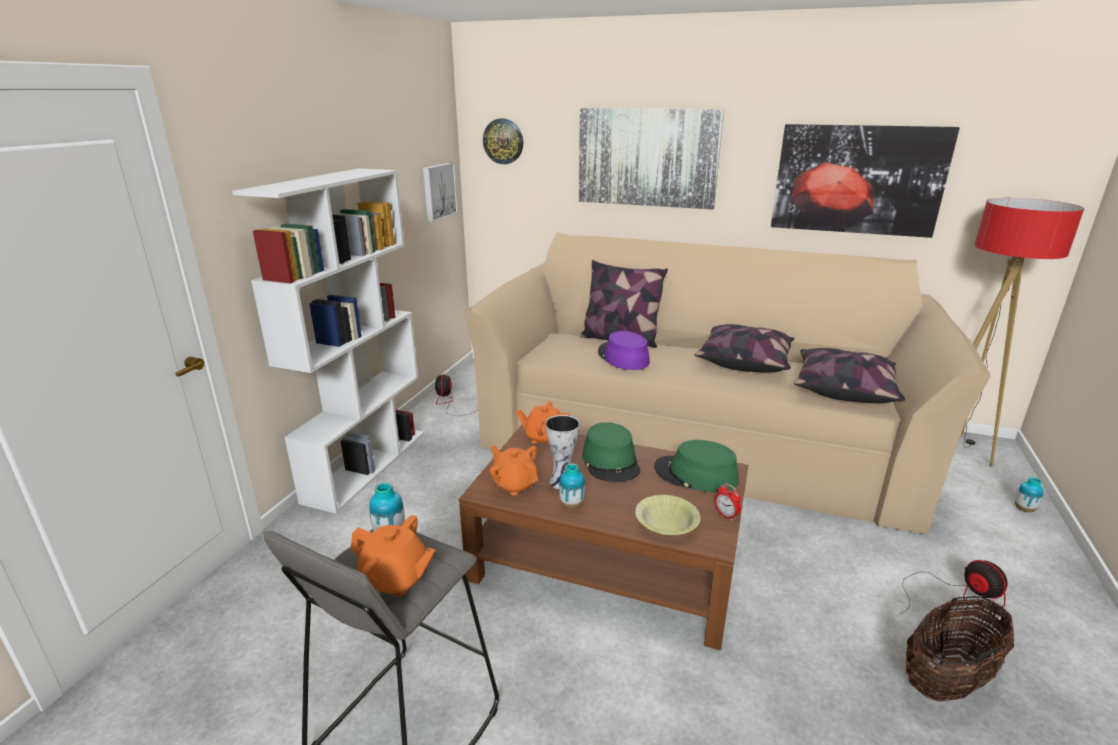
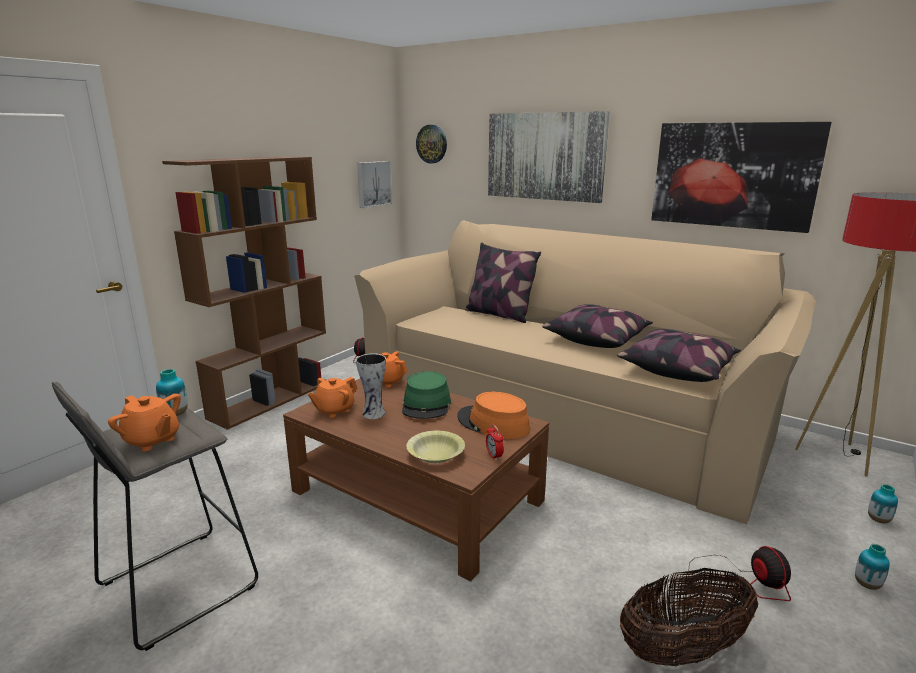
camera: 15 degrees right, 5 degrees down
(366, 465) = (271, 399): white bookcase -> brown bookcase
(515, 484) = (334, 410): orange teapot -> orange teapot turned 105 degrees counterclockwise
(571, 505) = (367, 430): vase -> vase (867, 584)
(623, 357) = (487, 326): purple hat -> none
(695, 475) = (493, 423): green hat -> orange hat

